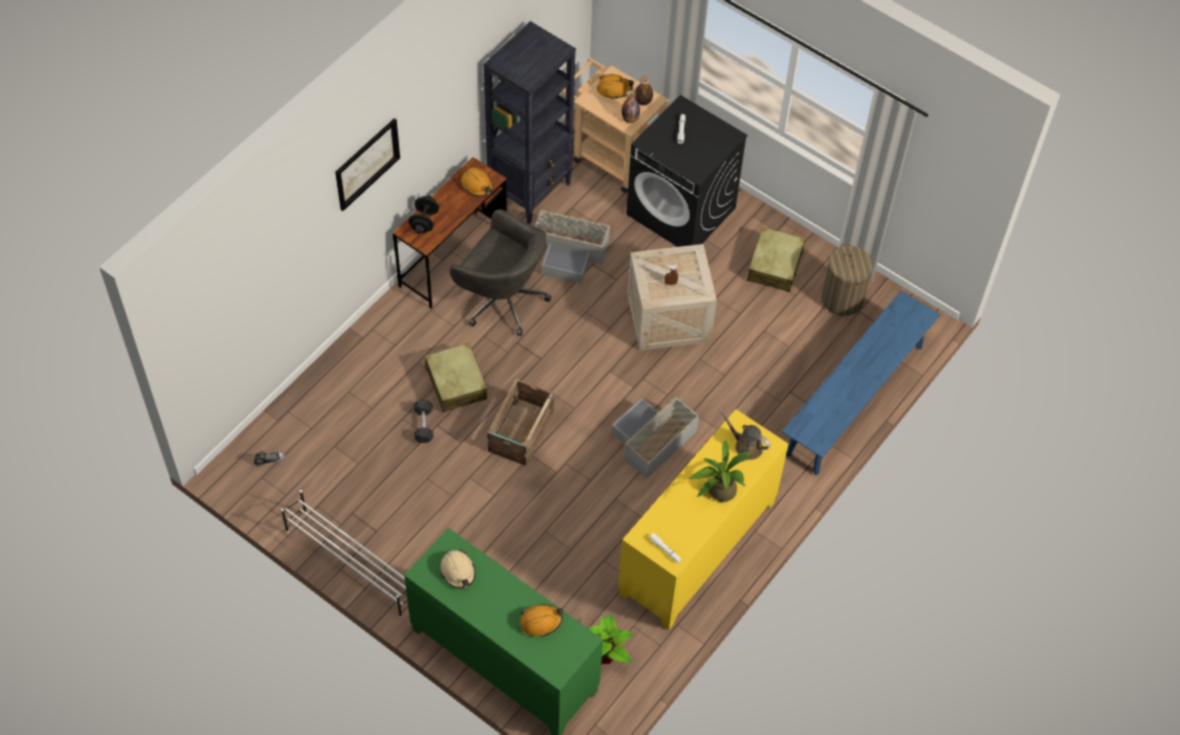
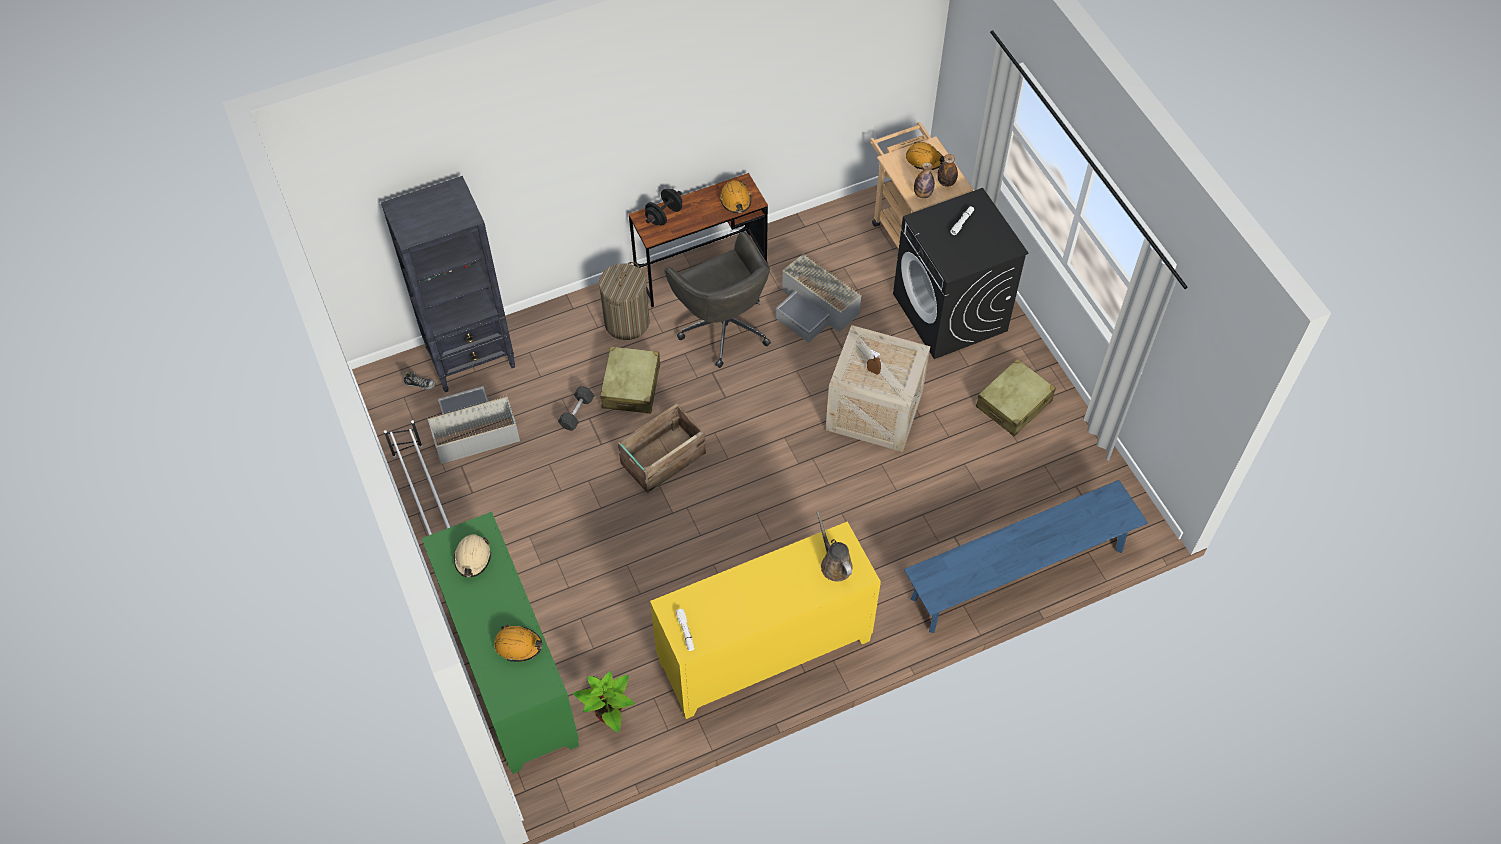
camera: 30 degrees right, 0 degrees up
(367, 163) = (597, 125): picture -> none
(530, 191) = (813, 235): black bookcase -> black bookcase (472, 358)
(652, 440) = (784, 523): grey storage box -> grey storage box (472, 431)
(718, 490) = (777, 596): potted plant -> none
(842, 299) = (1065, 466): laundry basket -> laundry basket (627, 322)

